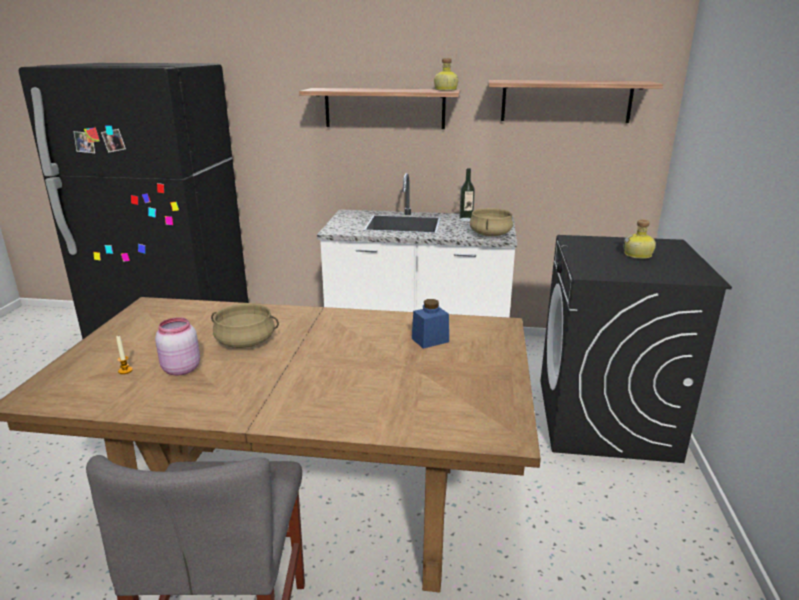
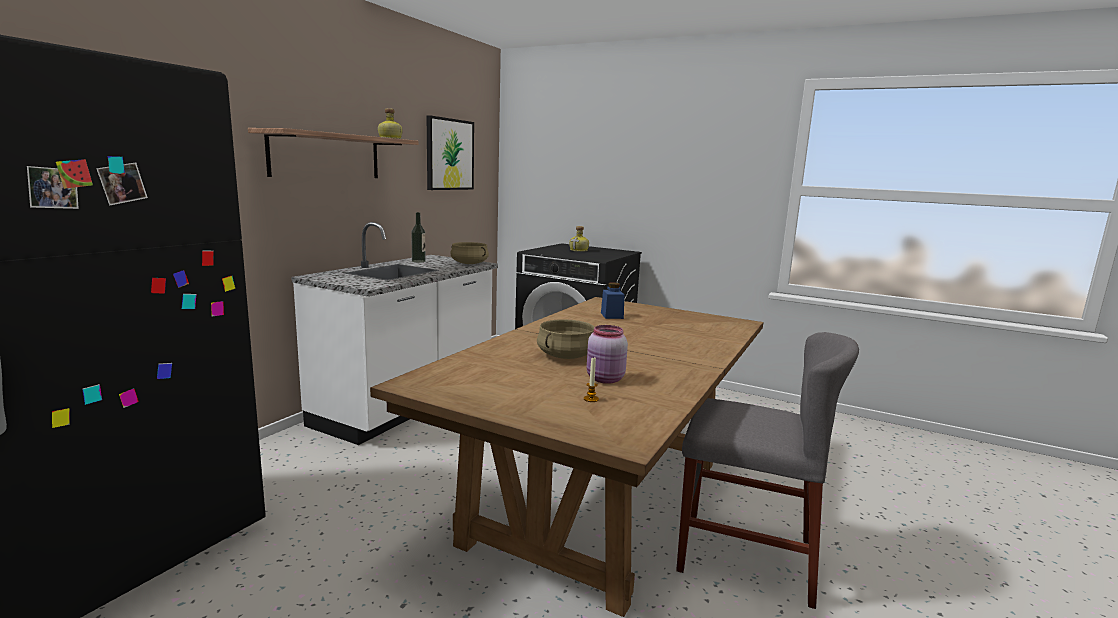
camera: 70 degrees left, 10 degrees down
(566, 101) = (449, 154): shelf -> picture

